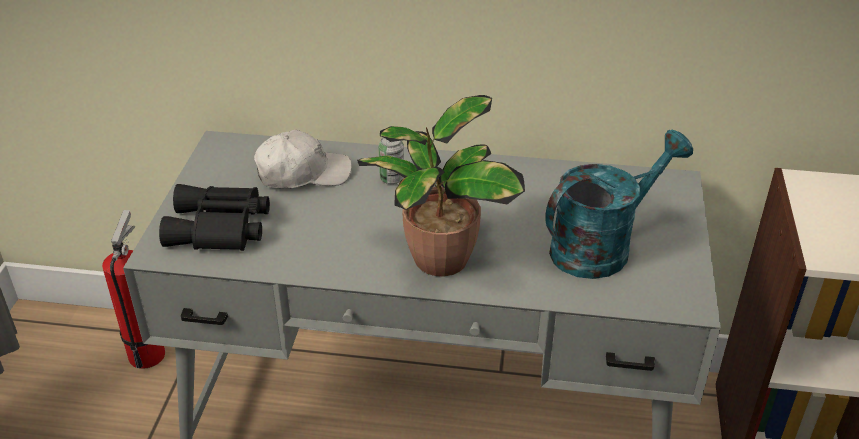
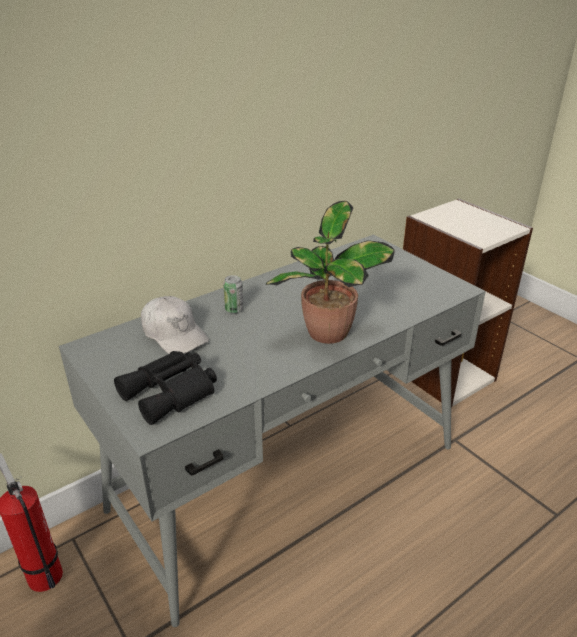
camera: 45 degrees left, 5 degrees down
(302, 173) = (174, 334): white cap -> white cap turned 105 degrees clockwise
(601, 246) = (388, 285): turquoise watering can -> none

